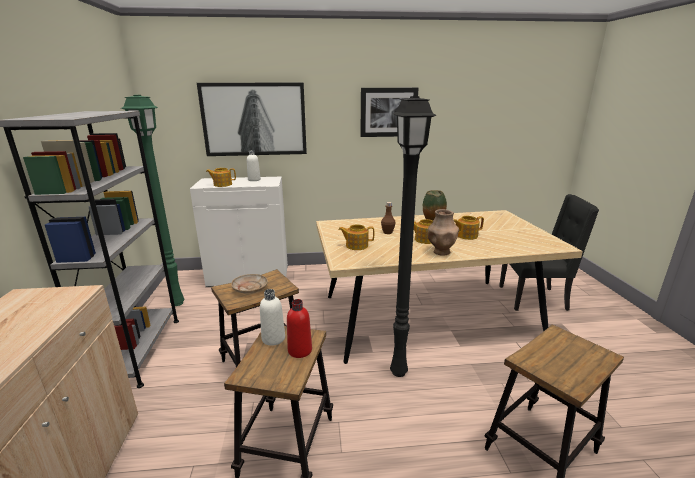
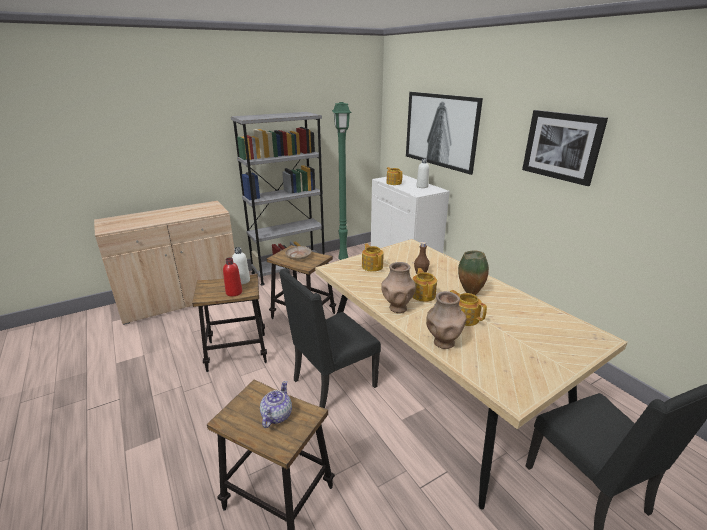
camera: 65 degrees right, 5 degrees up
(398, 373) = (332, 384): black floor lamp -> black chair
(498, 249) = (443, 343): none -> brown vase
(561, 353) = (276, 416): none -> teapot

